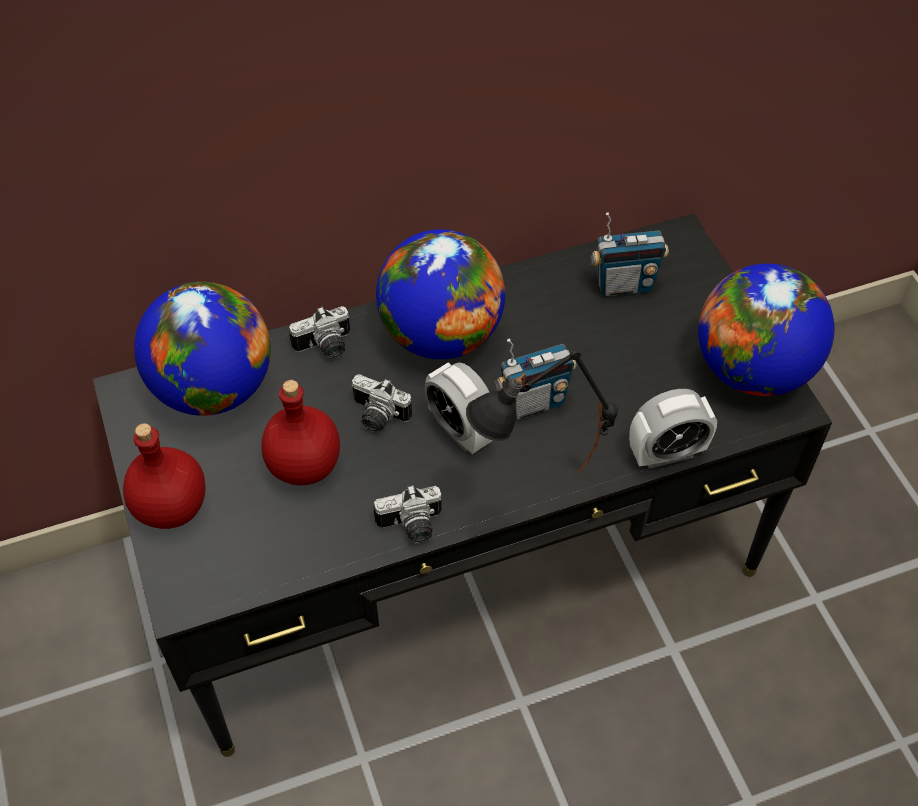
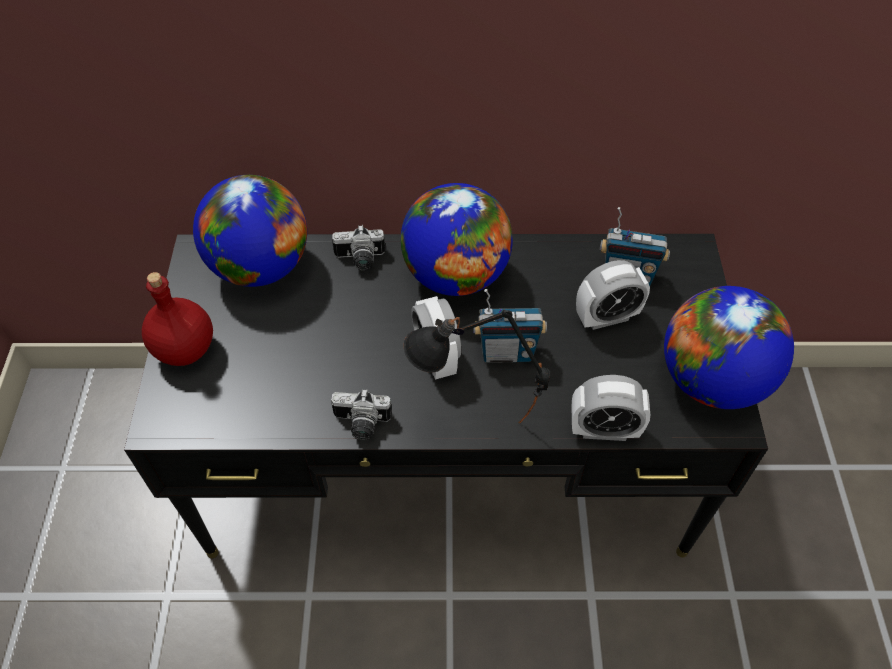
camera: 20 degrees right, 0 degrees up
(305, 466) = (301, 348): red bottle -> none
(377, 417) = (374, 326): camera -> none
(621, 335) = (606, 317): none -> alarm clock

